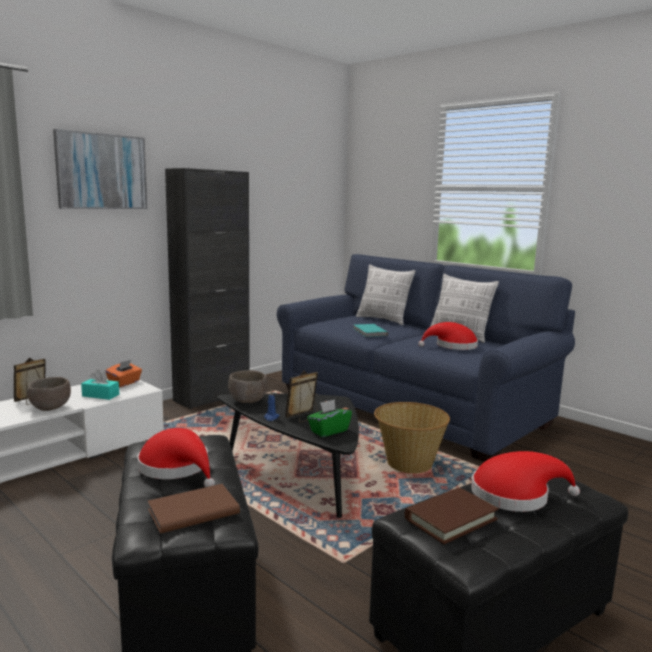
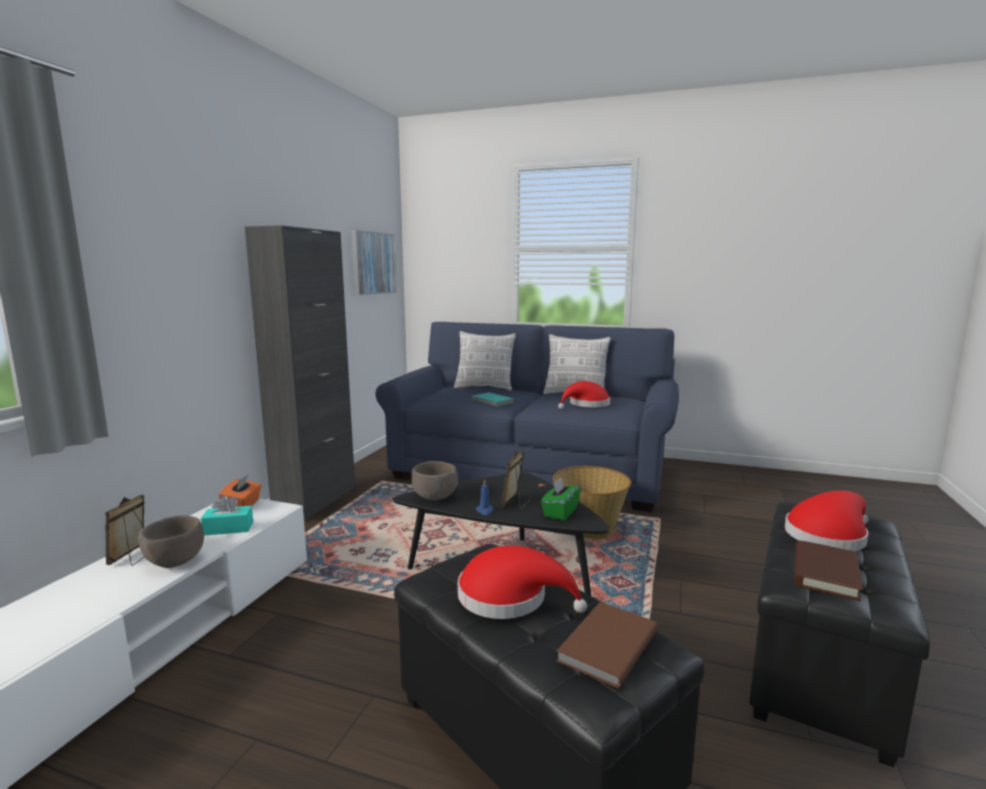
camera: 25 degrees left, 0 degrees up
(101, 171) = (170, 229): picture -> picture (373, 263)

